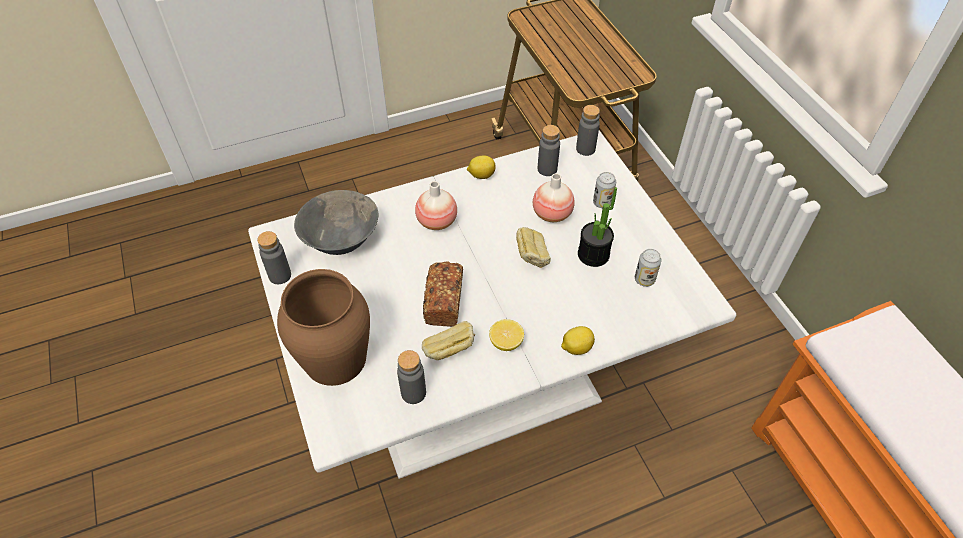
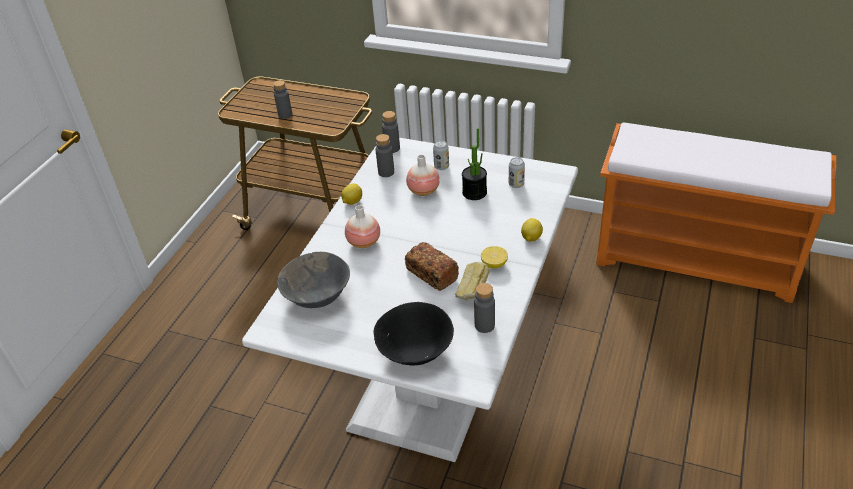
camera: 45 degrees left, 10 degrees down
(280, 275) = (310, 343): grey bottle -> grey bottle (285, 115)
(336, 358) = (415, 348): brown vase -> black bowl
(531, 258) = (445, 218): bread -> none

